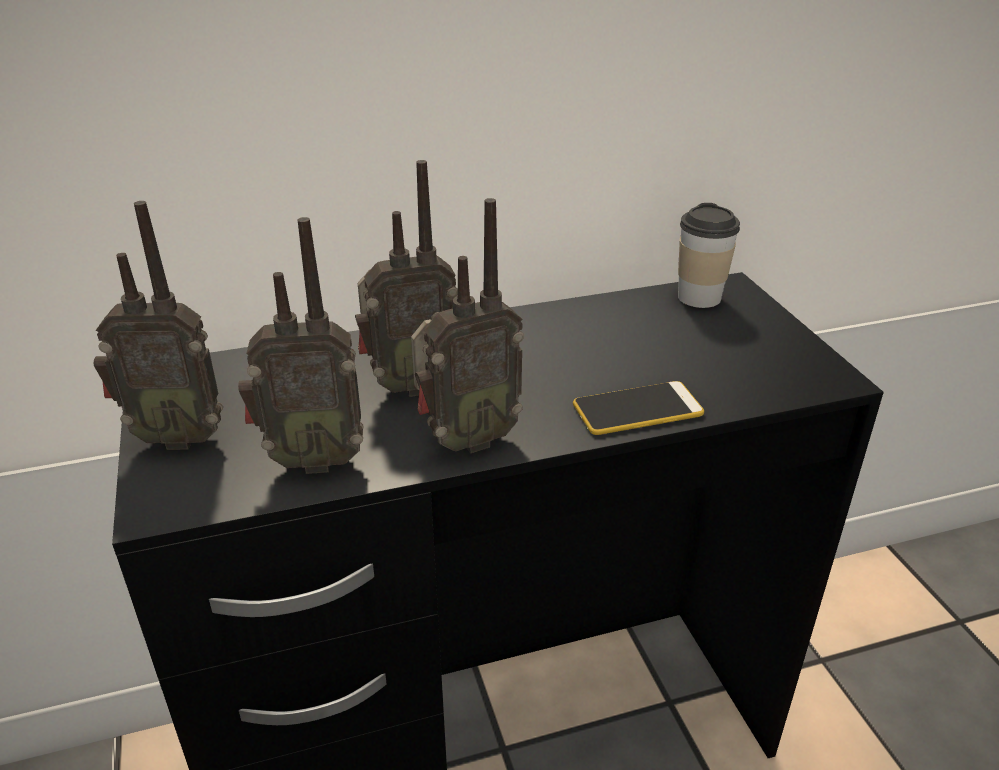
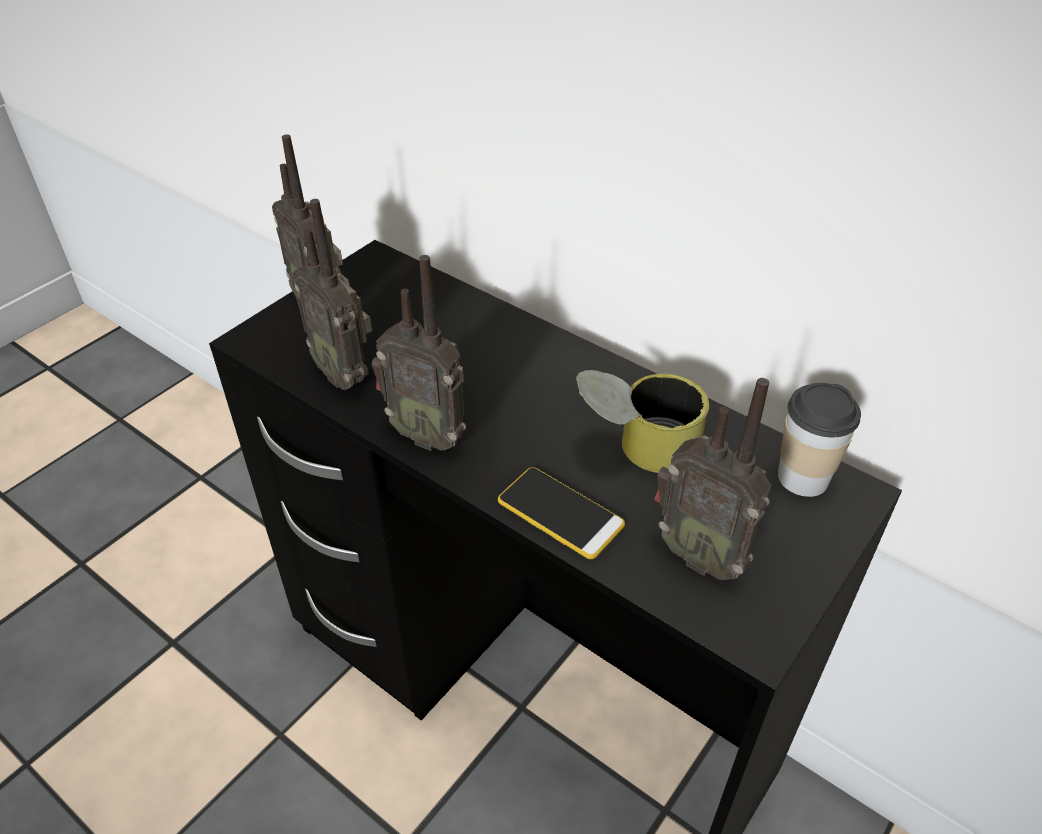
camera: 55 degrees right, 10 degrees up
(409, 385) = (470, 371): radio -> radio (701, 554)
(600, 346) = (636, 447): none -> can

